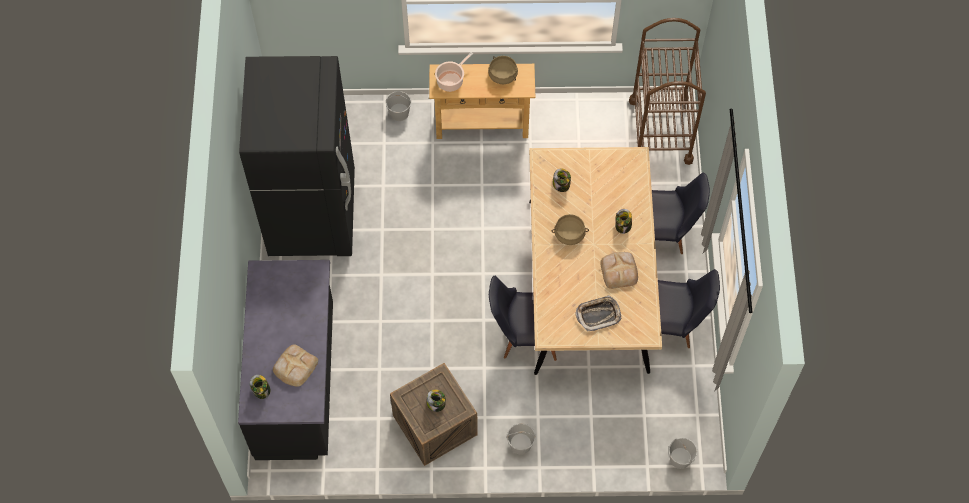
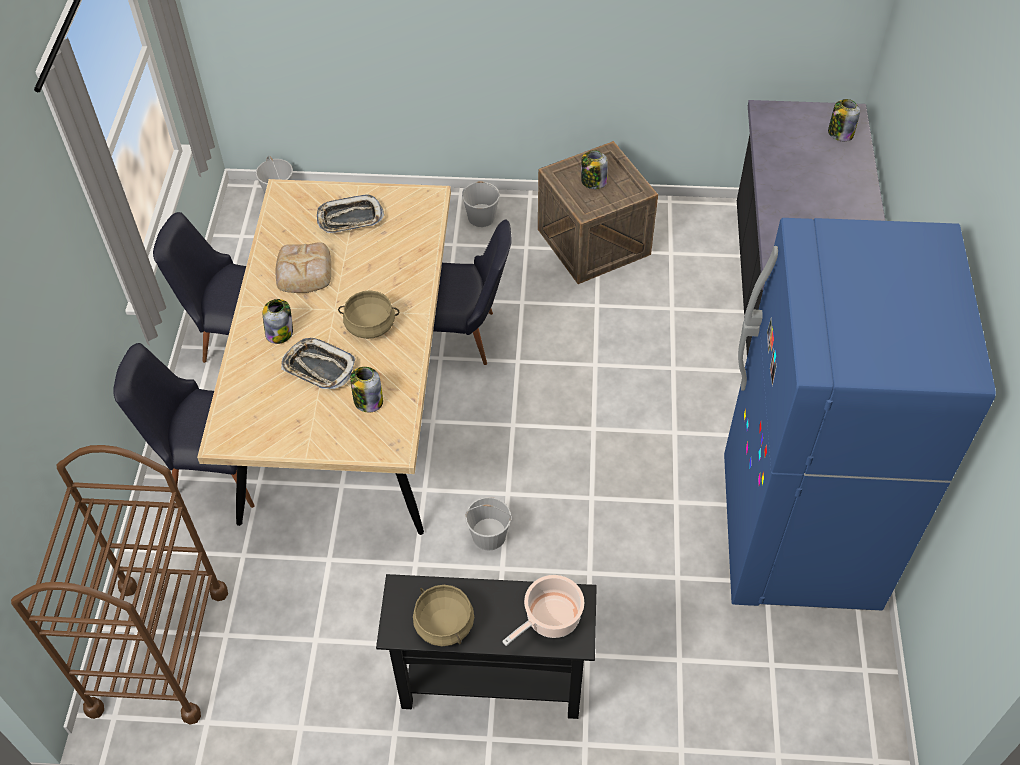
camera: 175 degrees left, 10 degrees down
(294, 367) = (797, 156): bread -> none
(312, 214) = (797, 534): black fridge -> blue fridge
(399, 113) = (650, 722): white bucket -> white bucket (488, 535)
(482, 125) = (491, 684): beige console table -> black console table
(594, 204) = (318, 367): none -> tray

